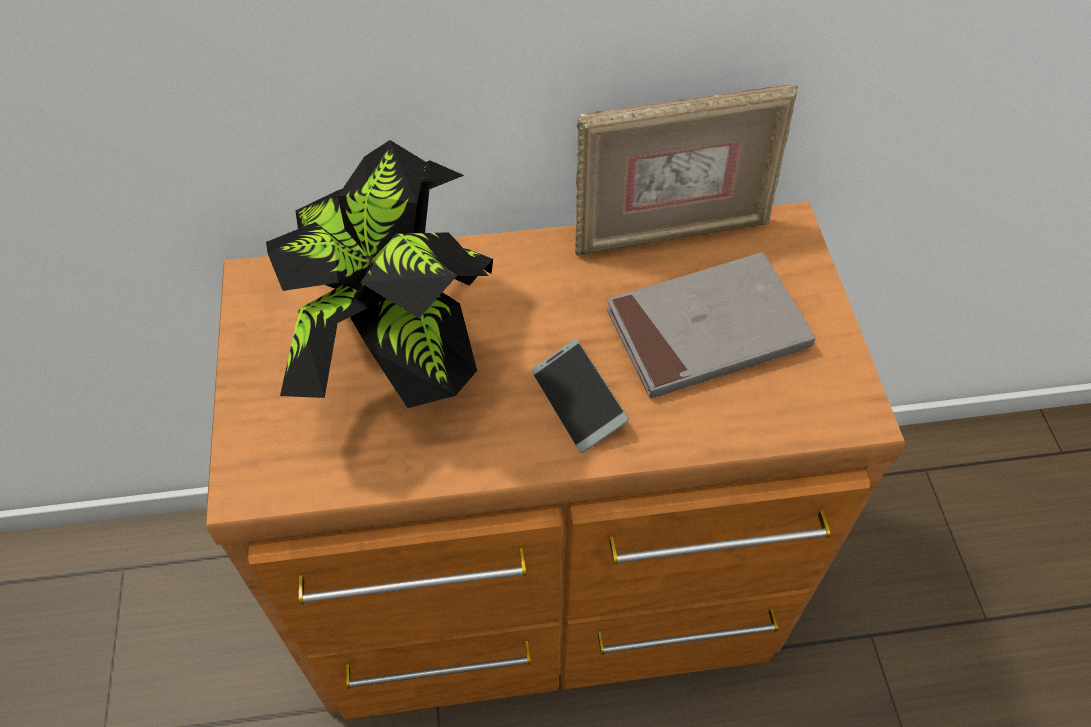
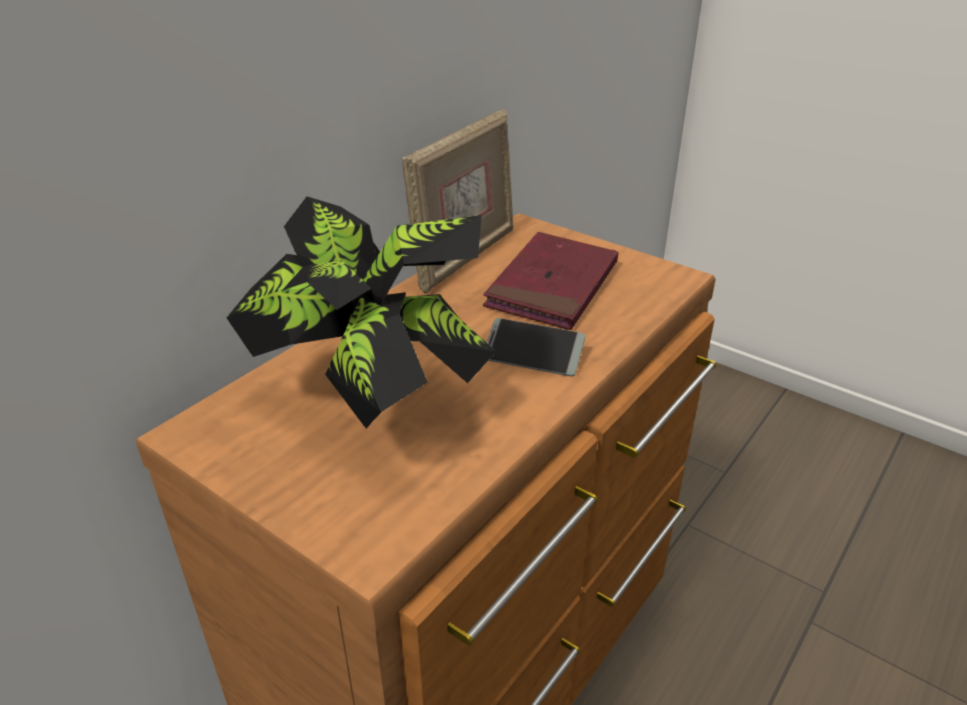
camera: 45 degrees left, 20 degrees down
(707, 330) = (552, 286): grey book -> red book

